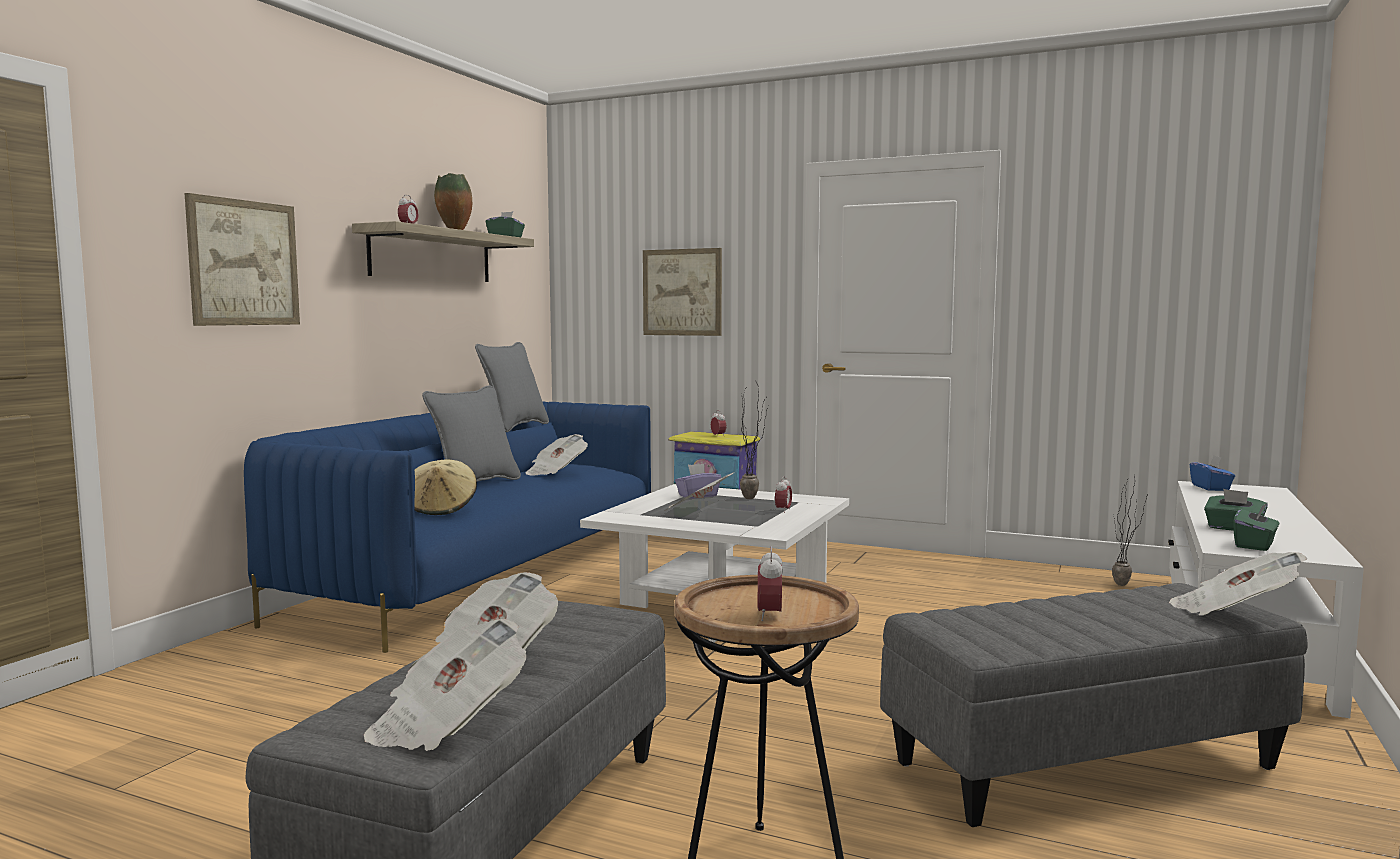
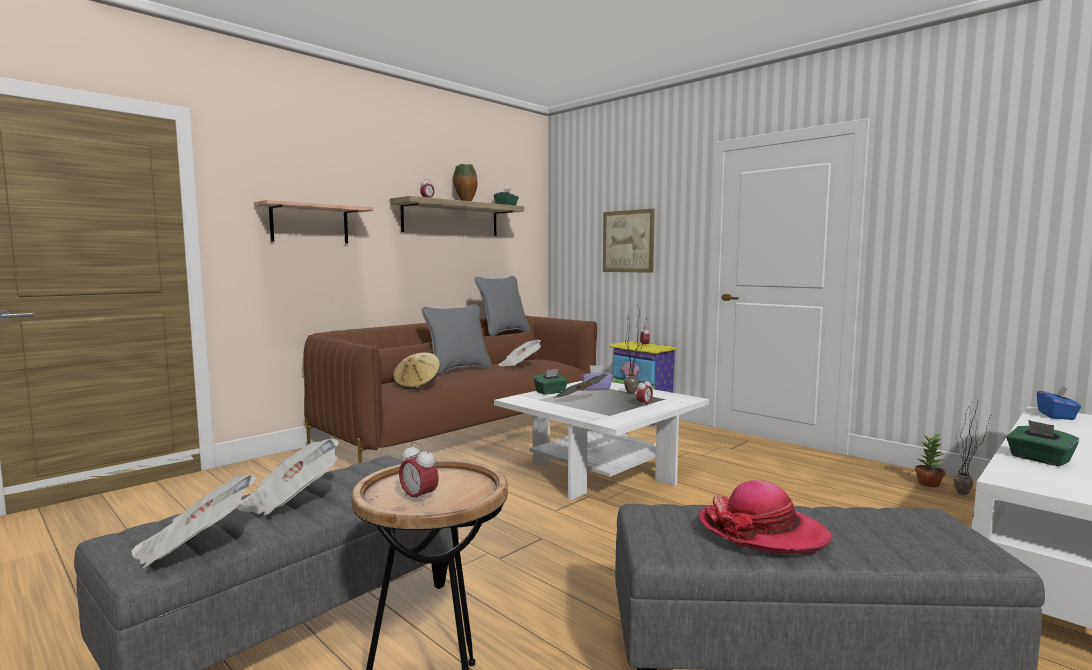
camera: 20 degrees right, 0 degrees up
(244, 263) = (310, 224): picture -> shelf
(485, 574) = (467, 430): blue sofa -> brown sofa
(769, 615) = (419, 499): alarm clock -> alarm clock turned 75 degrees counterclockwise
(1057, 620) = (762, 531): none -> hat
(1085, 578) = (929, 484): none -> potted plant
(1232, 613) = (961, 549): newspaper -> none
(1255, 545) = (1046, 479): green tissue box -> green tissue box (551, 392)

